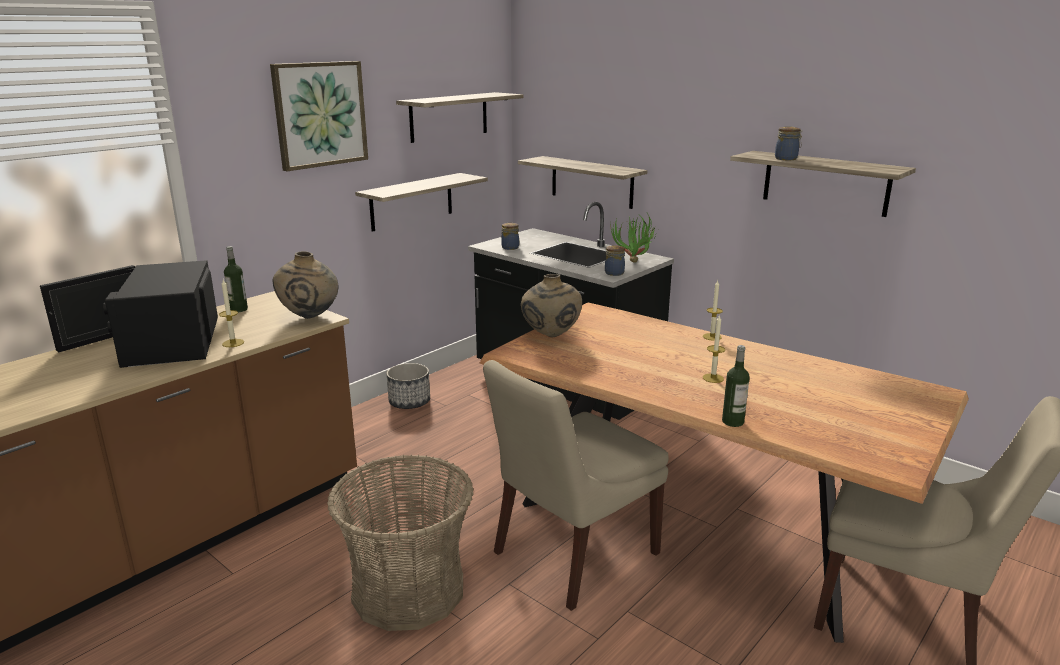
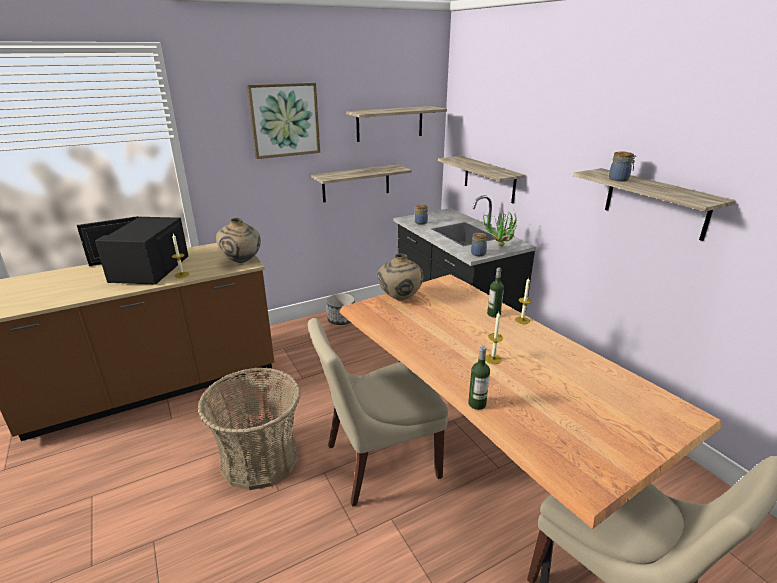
camera: 20 degrees right, 5 degrees up
(238, 309) = (208, 250): bottle -> bottle (493, 314)

